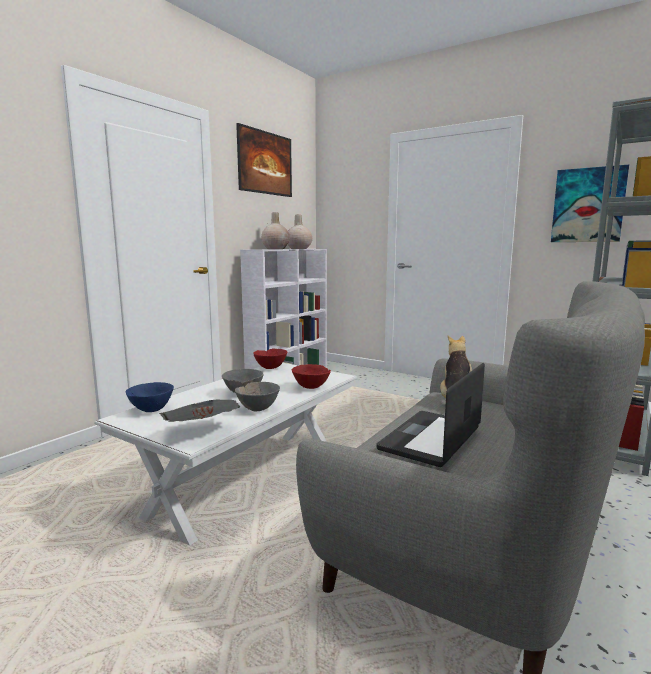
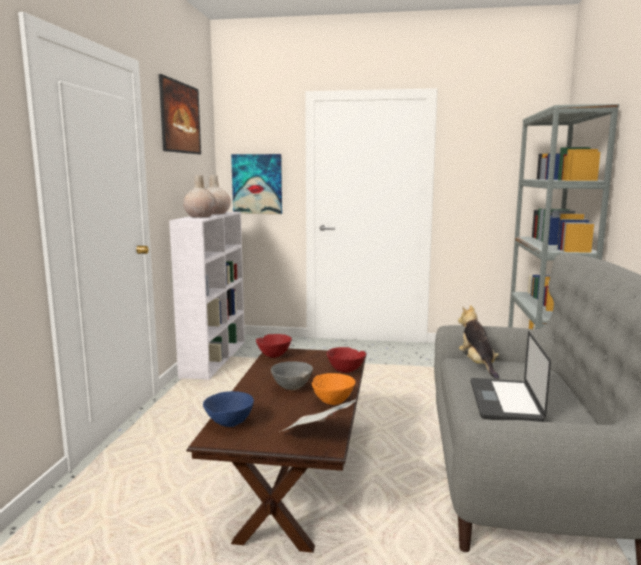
camera: 25 degrees left, 0 degrees up
(248, 480) = (296, 477): white coffee table -> brown coffee table
(258, 409) = (332, 402): grey bowl -> orange bowl
(588, 205) = (495, 173): picture -> picture (257, 184)

